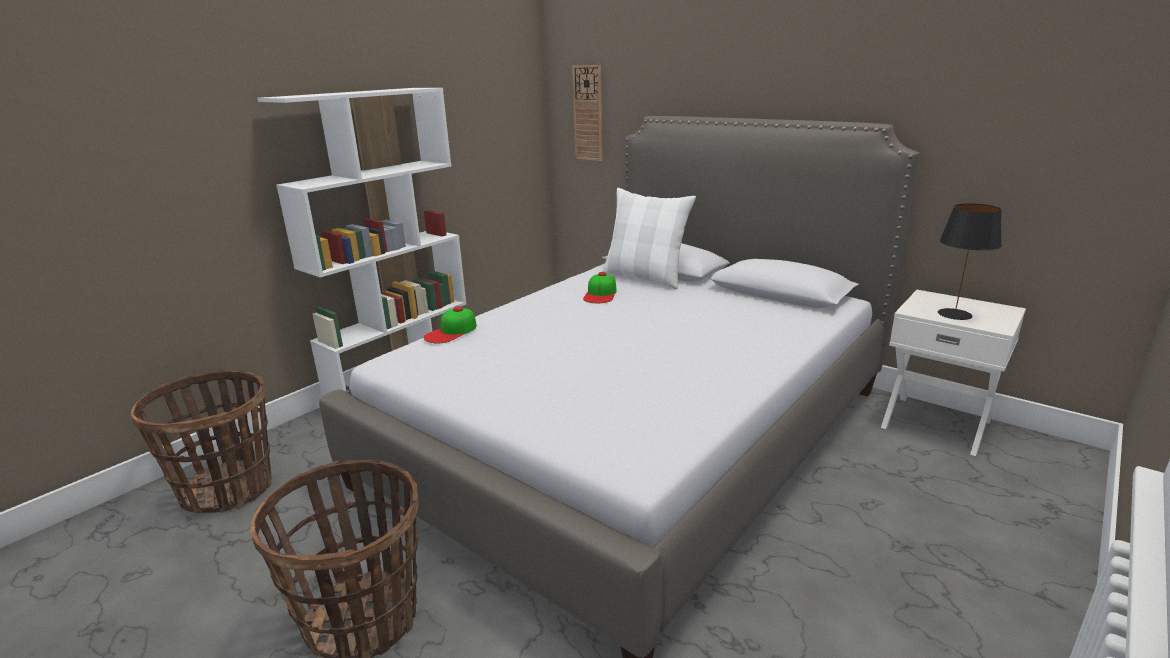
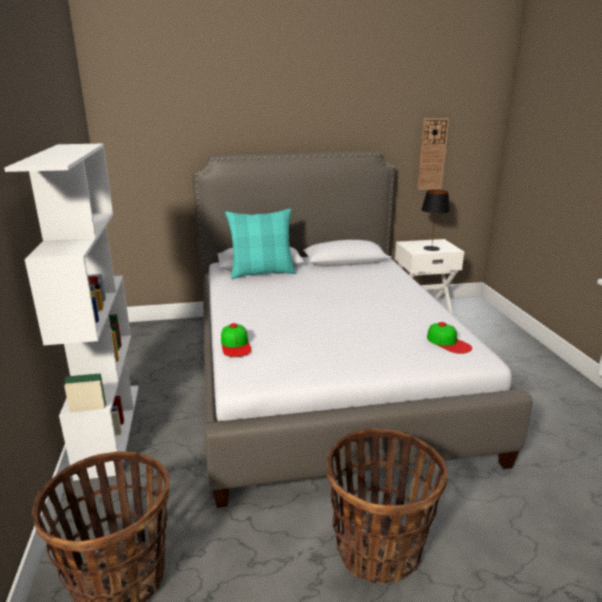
camera: 50 degrees left, 0 degrees up
(588, 113) = (144, 156): wall clock -> wall clock (432, 154)
(600, 294) = (263, 290): cap -> cap (448, 342)
(645, 277) = (262, 273): white pillow -> turquoise pillow

